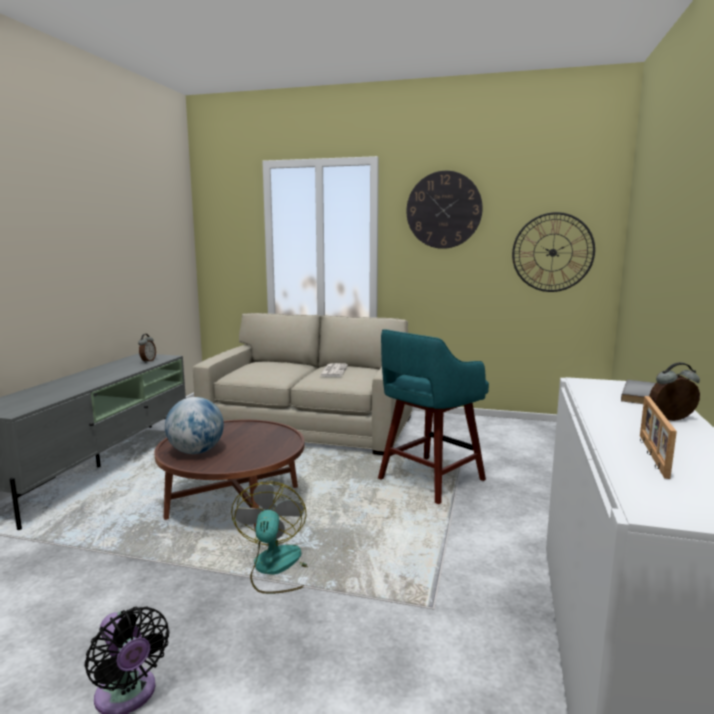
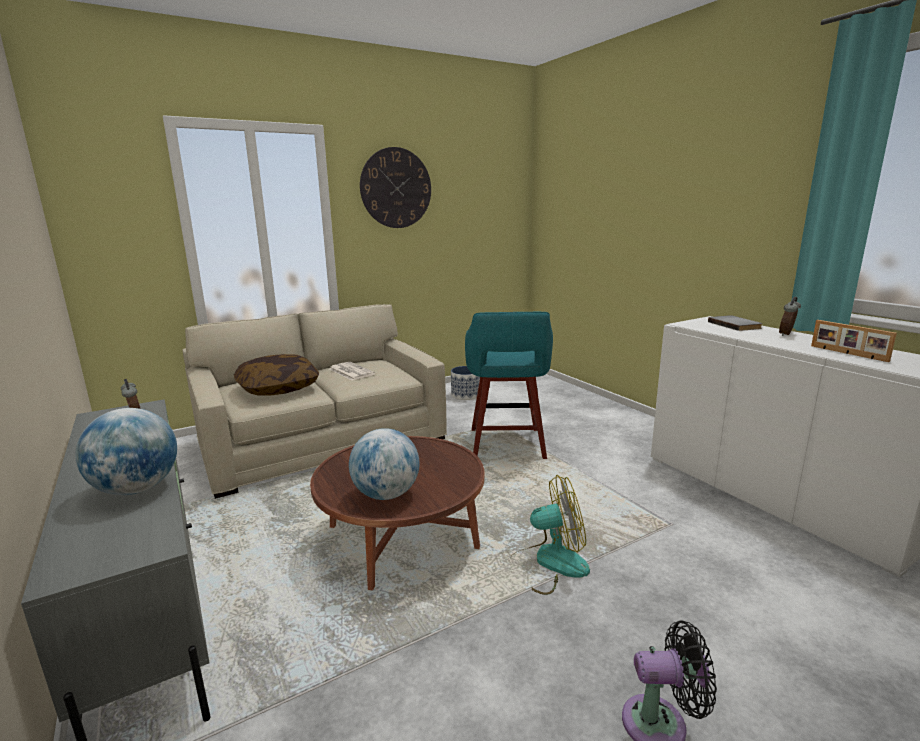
camera: 45 degrees left, 5 degrees up
(66, 390) = (137, 489): none -> globe
(269, 369) = (278, 388): none -> pillow
(277, 569) = (548, 563): fan -> fan turned 135 degrees clockwise
(481, 431) = (466, 395): none -> planter
(552, 252) = (486, 227): wall clock -> none

